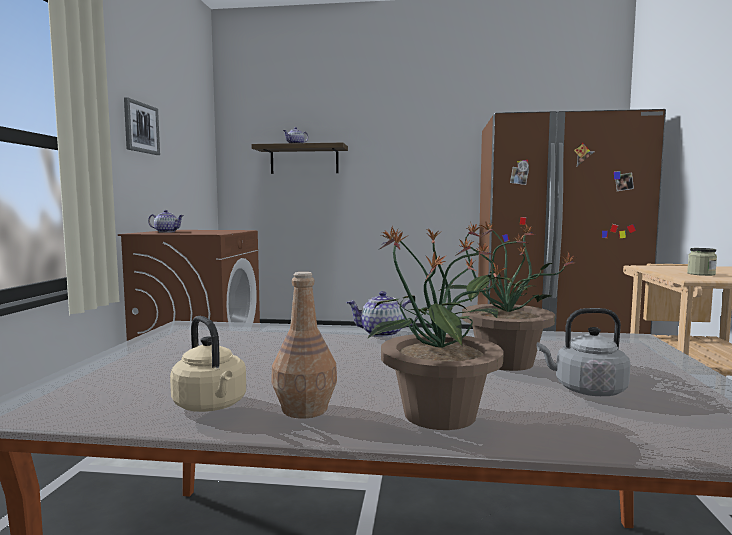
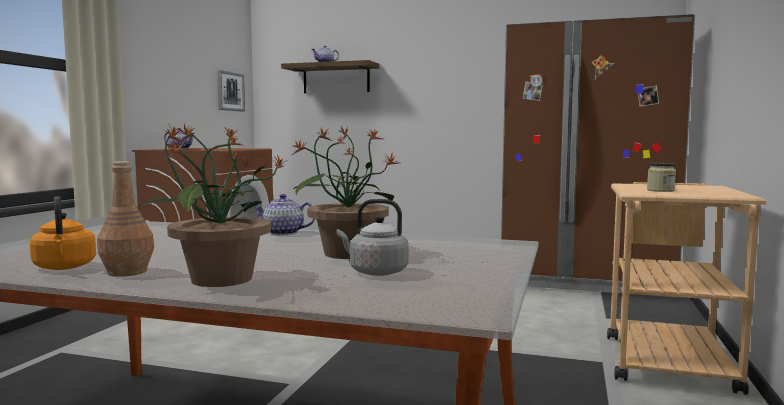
camera: 10 degrees right, 0 degrees up
(141, 128) = (161, 50): picture -> picture (230, 91)
(211, 406) = (64, 267): beige kettle -> orange kettle

